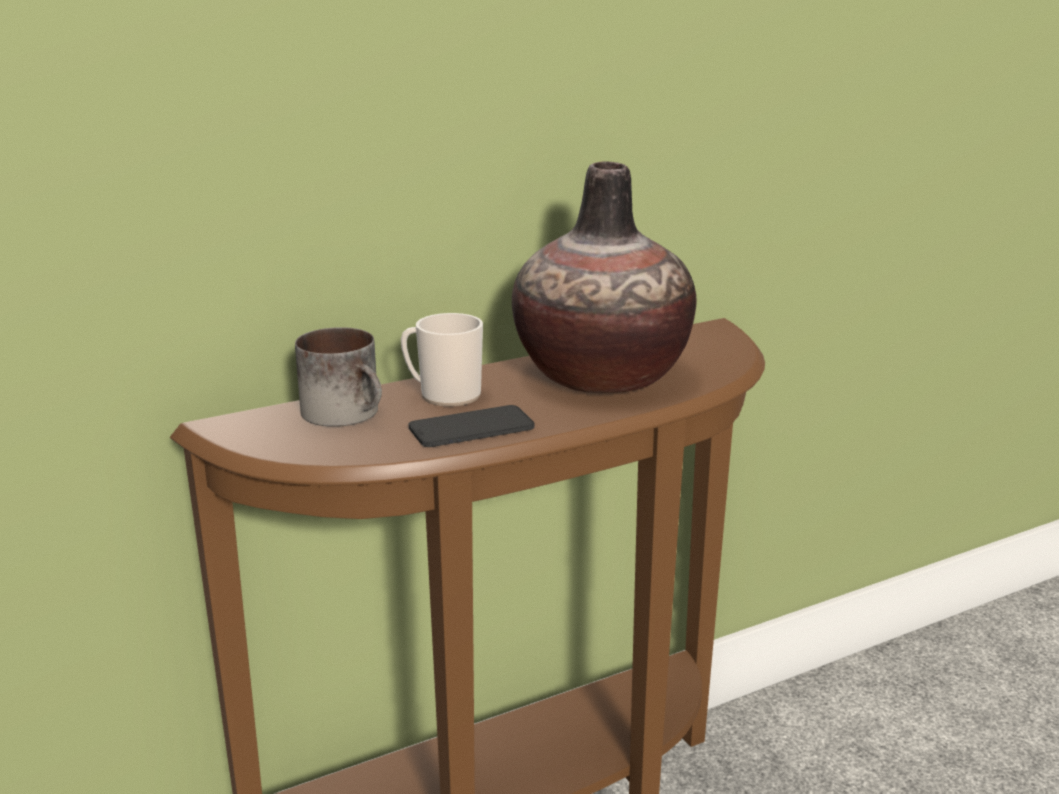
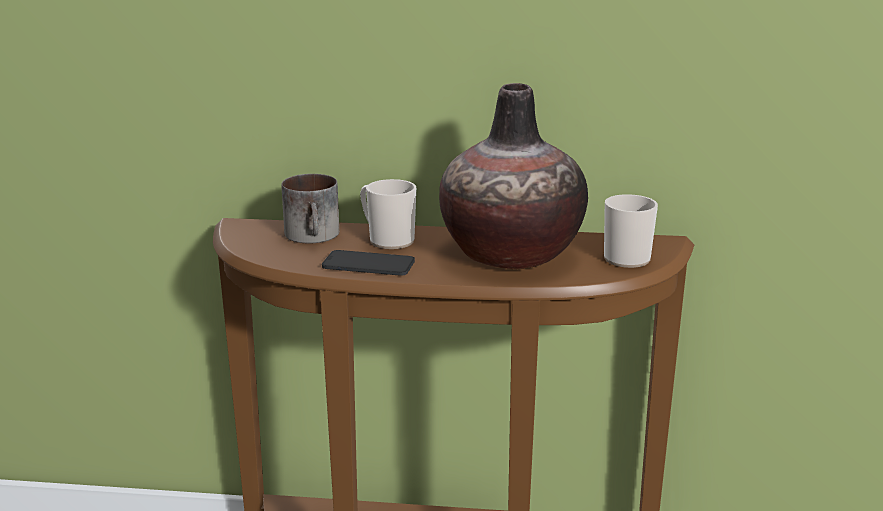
camera: 35 degrees right, 0 degrees up
(710, 350) = (626, 256): none -> mug

